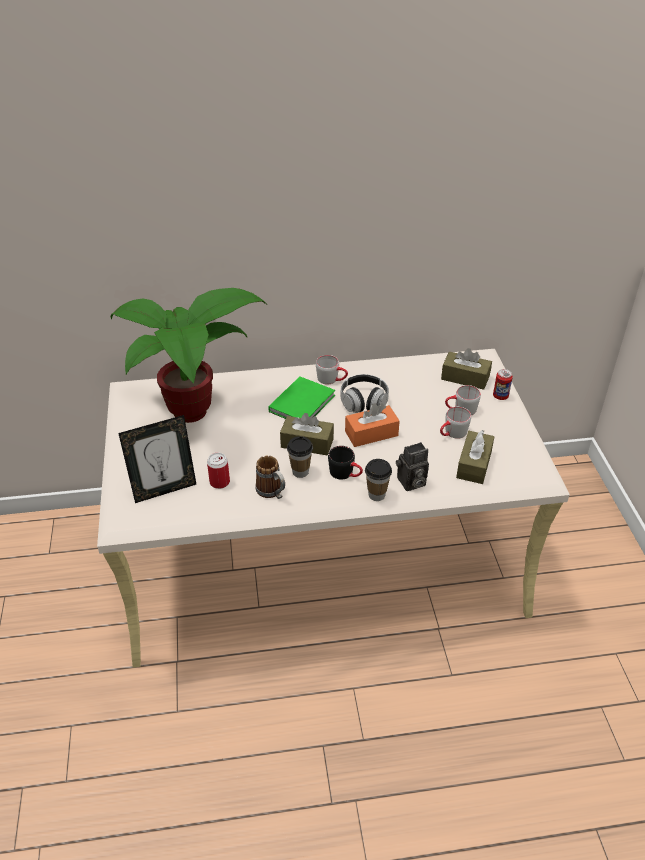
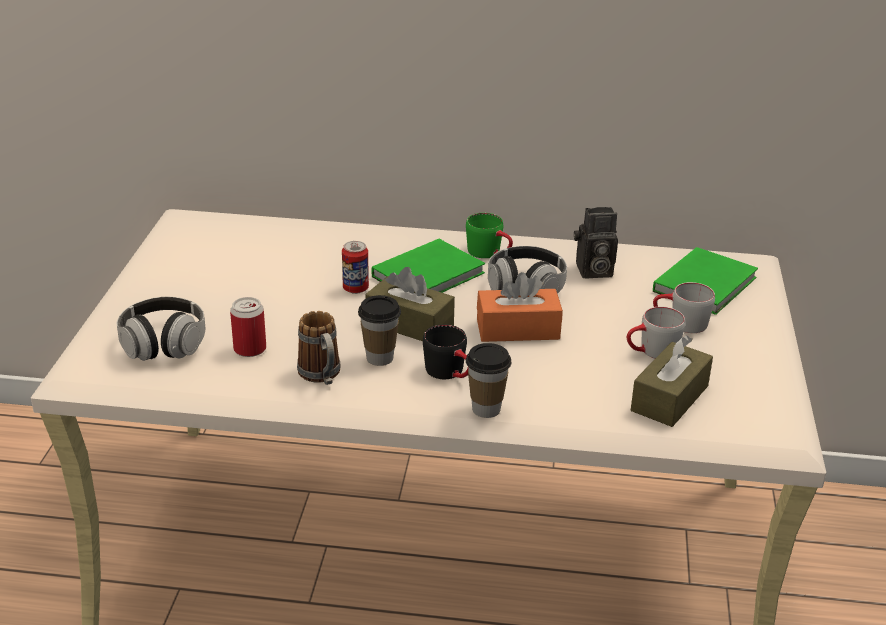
camera: 15 degrees right, 10 degrees down
(164, 490) = (163, 344): picture frame -> headphones
(193, 416) = (256, 263): potted plant -> none
(332, 379) = (490, 253): grey mug -> green mug
(410, 483) = (550, 404): camera -> camera (592, 271)
(465, 378) = (707, 284): brown tissue box -> green book
(500, 396) = (757, 317): can -> can (355, 289)

